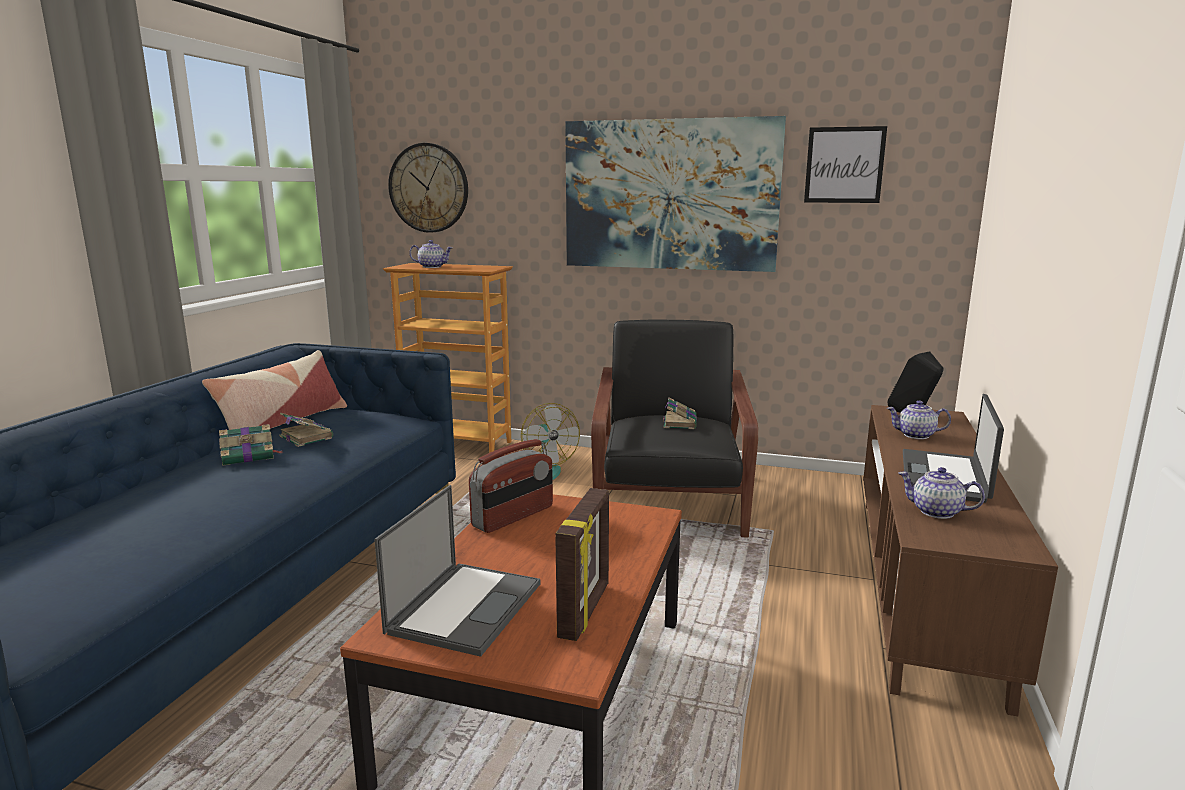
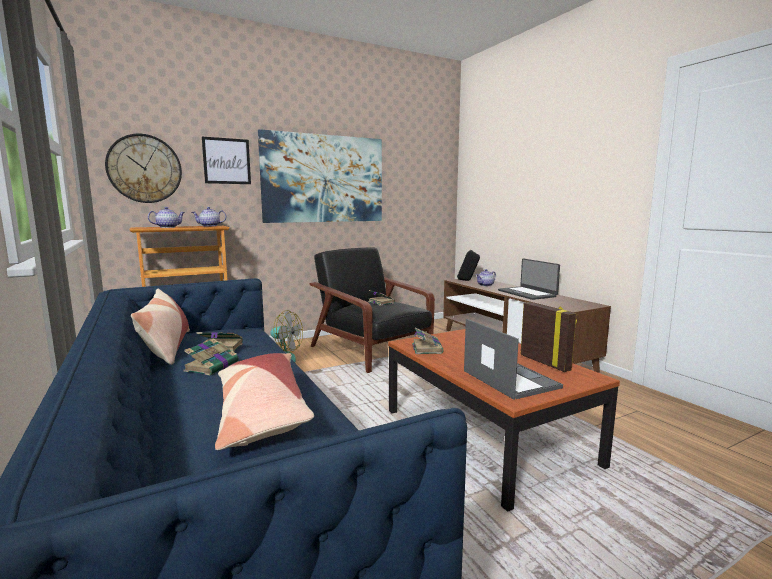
camera: 45 degrees left, 5 degrees down
(154, 519) = (261, 412): none -> pillow
(513, 517) = (427, 348): radio -> book
(844, 165) = (406, 166): picture -> picture (226, 161)
(936, 512) = (553, 302): teapot -> teapot (209, 226)

